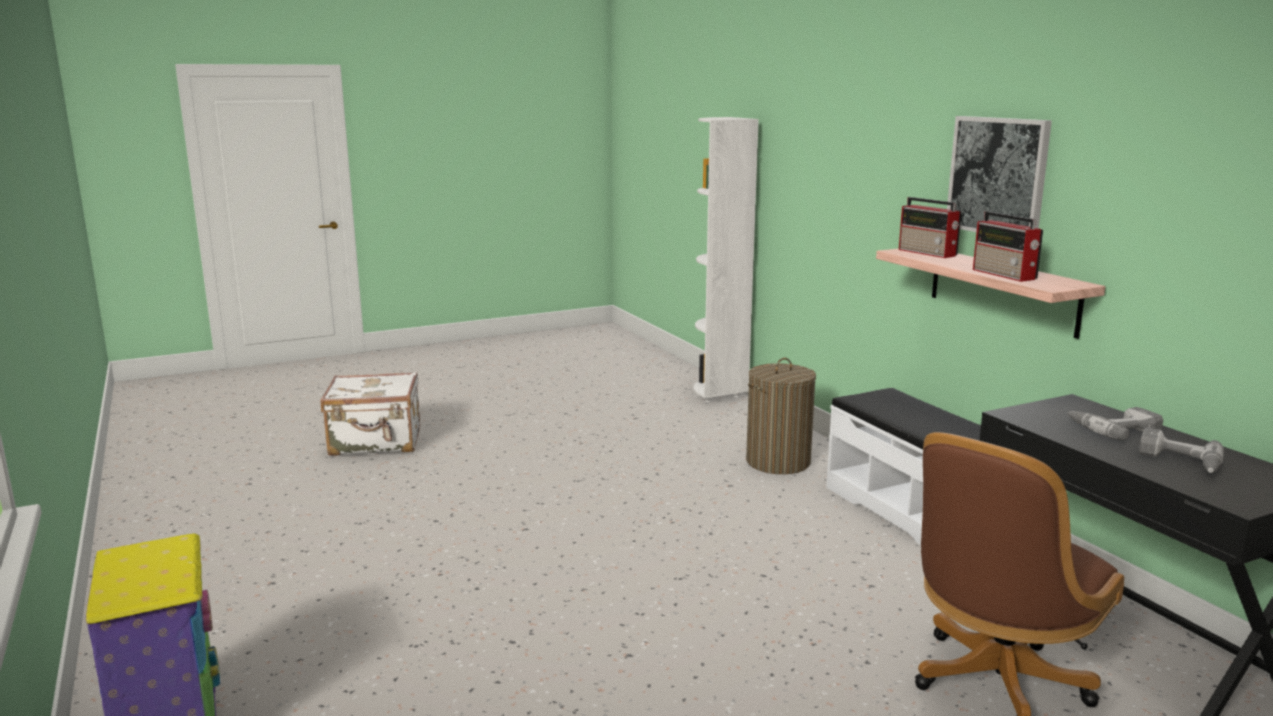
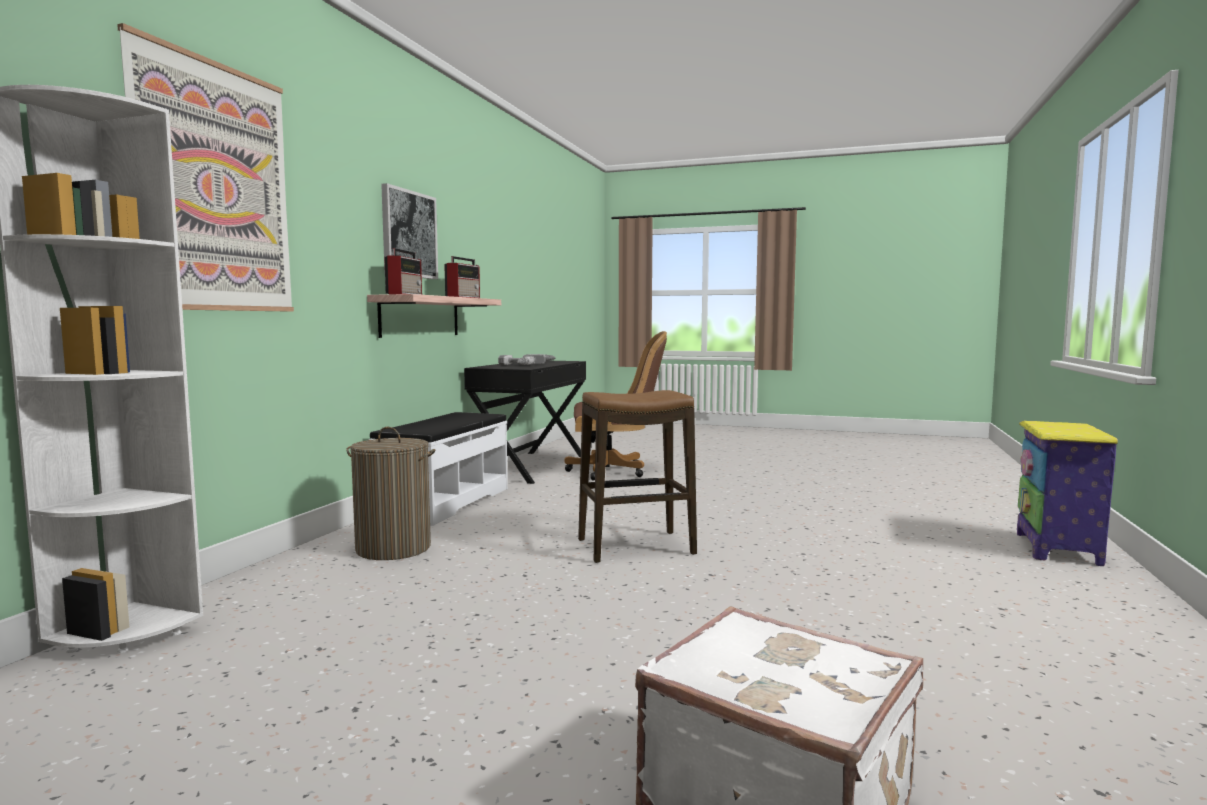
camera: 135 degrees left, 10 degrees down
(628, 533) = (636, 547): none -> stool
(811, 148) = (215, 188): none -> picture

